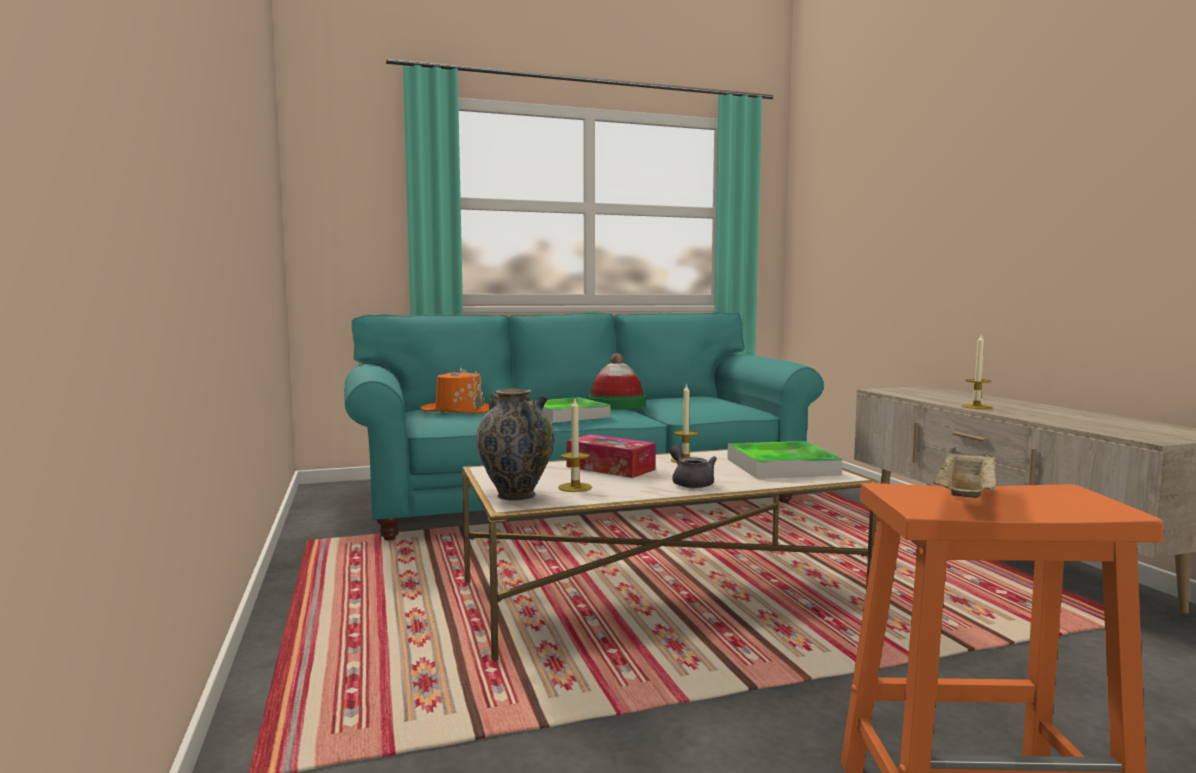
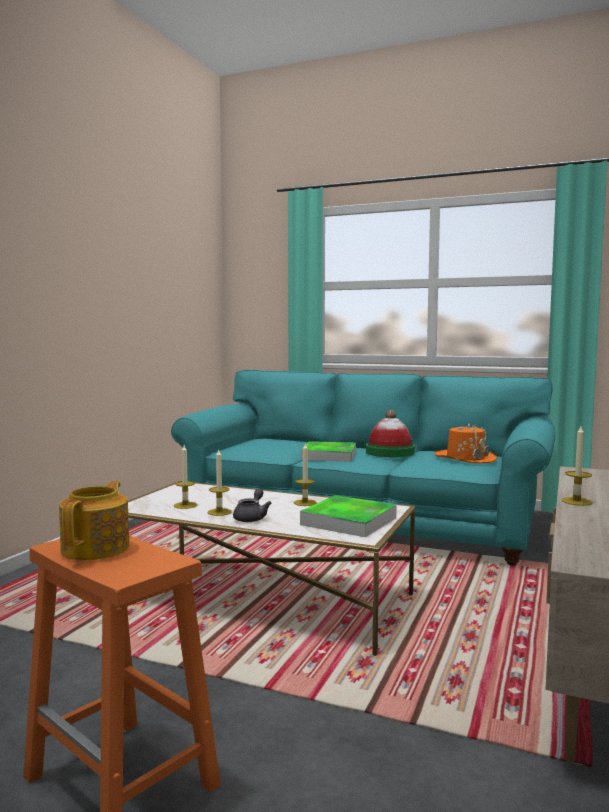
camera: 40 degrees right, 0 degrees up
(458, 410) = (269, 442): orange hat -> orange hat (465, 458)
(516, 495) = (145, 503): vase -> none
(610, 468) = (244, 498): tissue box -> none
(638, 485) = (219, 512): none -> candle
(966, 499) = (97, 548): beige tray -> teapot

